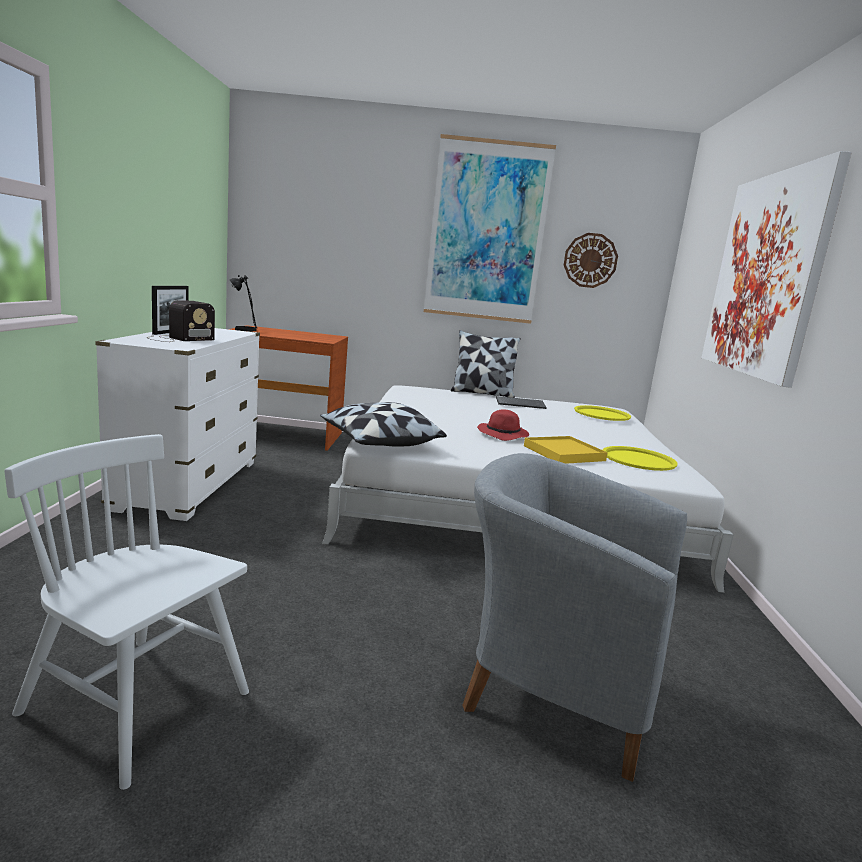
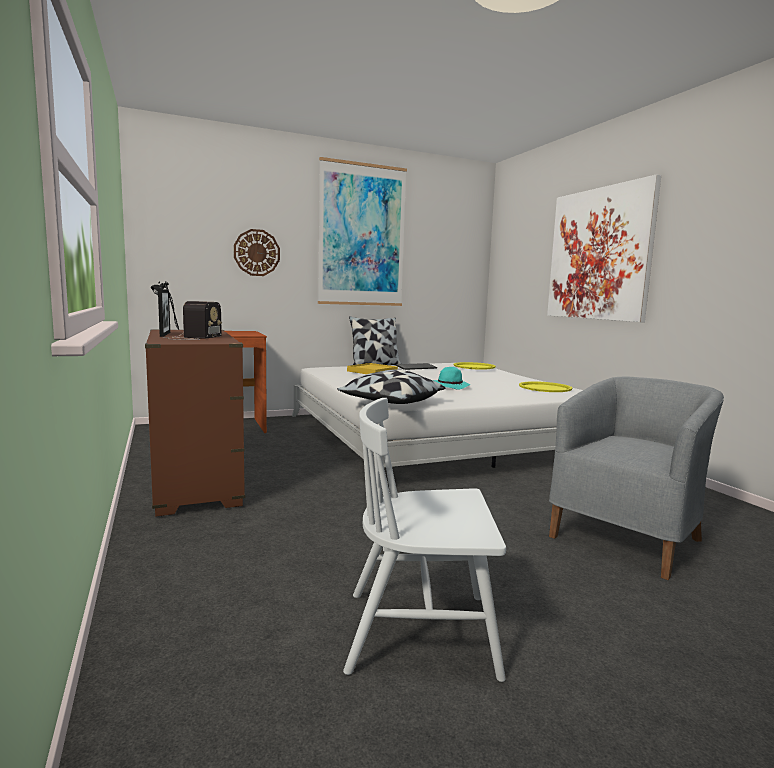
camera: 25 degrees left, 5 degrees down
(189, 485) = (195, 480): white dresser -> brown dresser
(503, 434) = (450, 386): red hat -> turquoise hat
(553, 690) = (629, 536): grey armchair -> grey armchair turned 135 degrees clockwise
(564, 453) = (503, 391): yellow tray -> yellow tray (372, 371)
(590, 260) = (437, 254): wall clock -> wall clock (257, 252)

